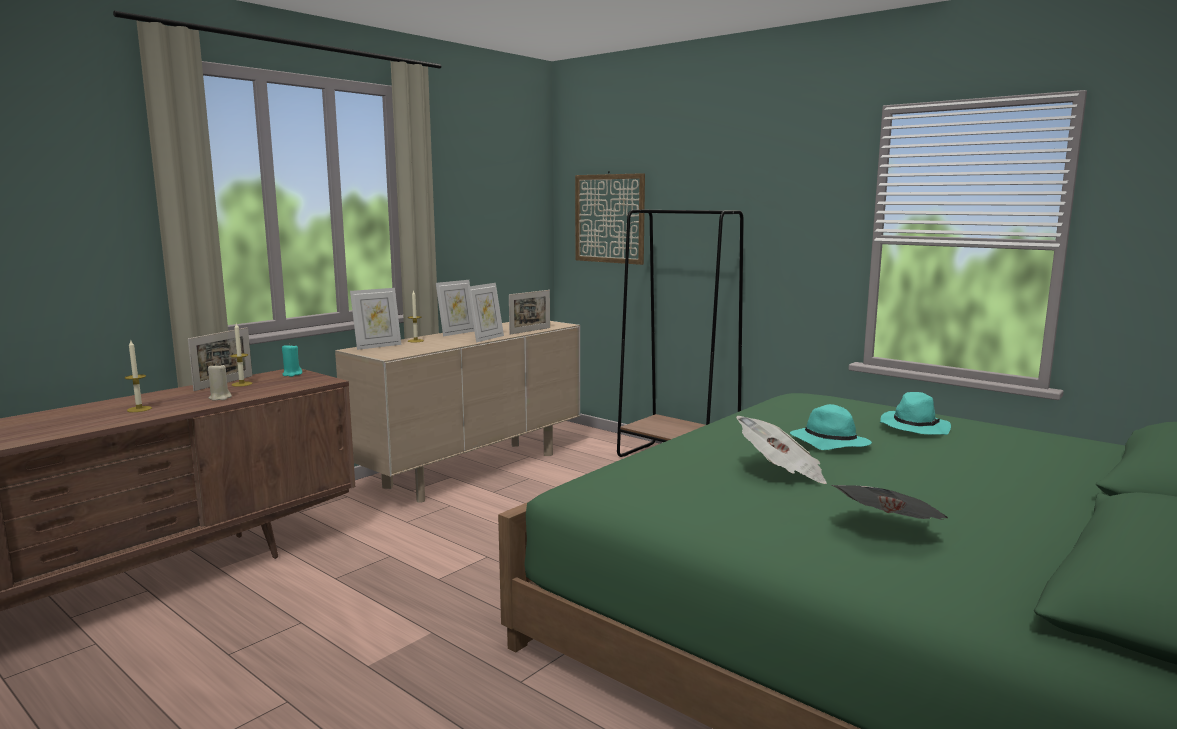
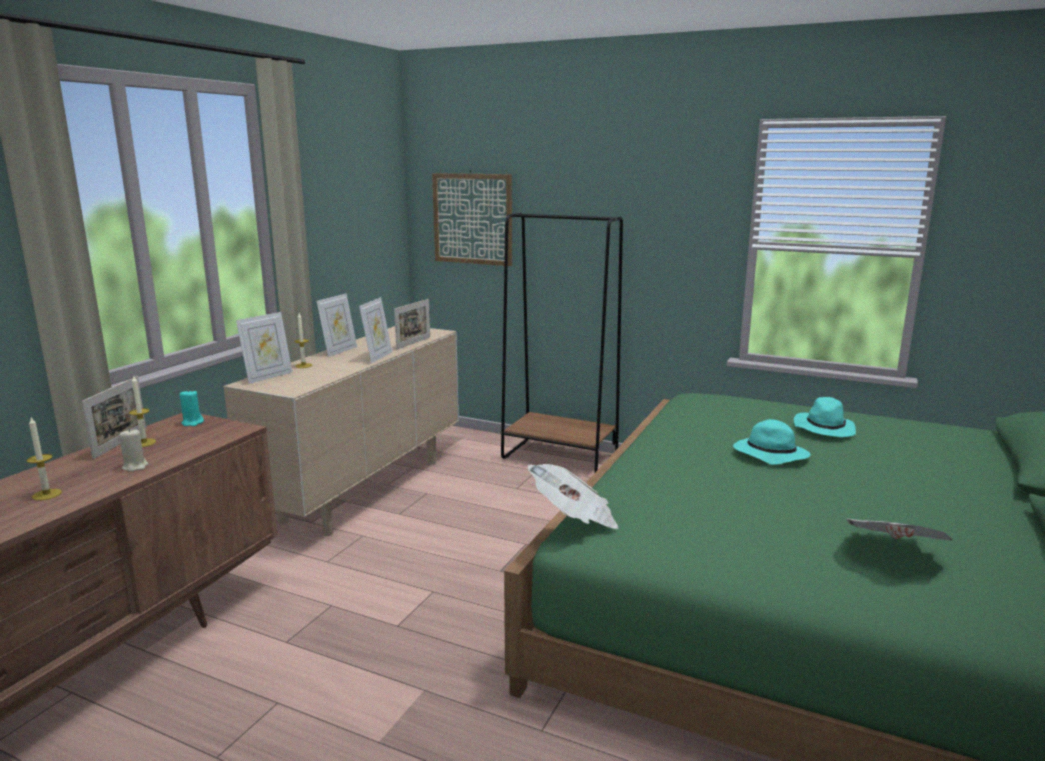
camera: 15 degrees left, 5 degrees up
(781, 473) = (757, 495): newspaper -> newspaper (574, 518)

